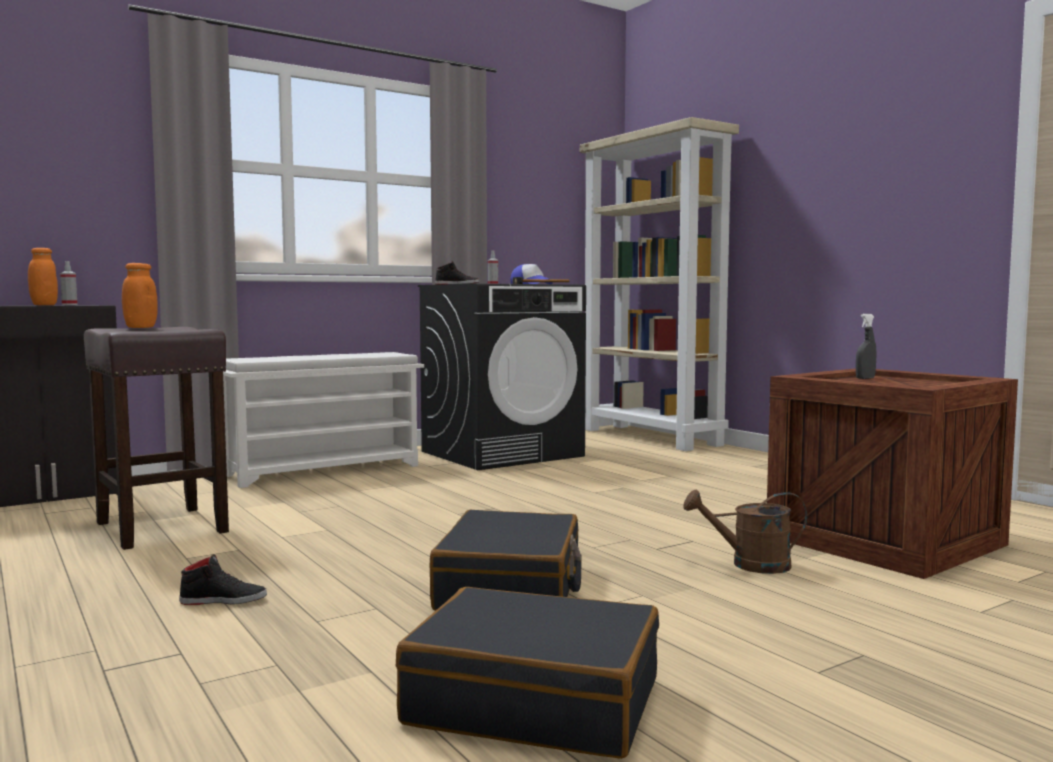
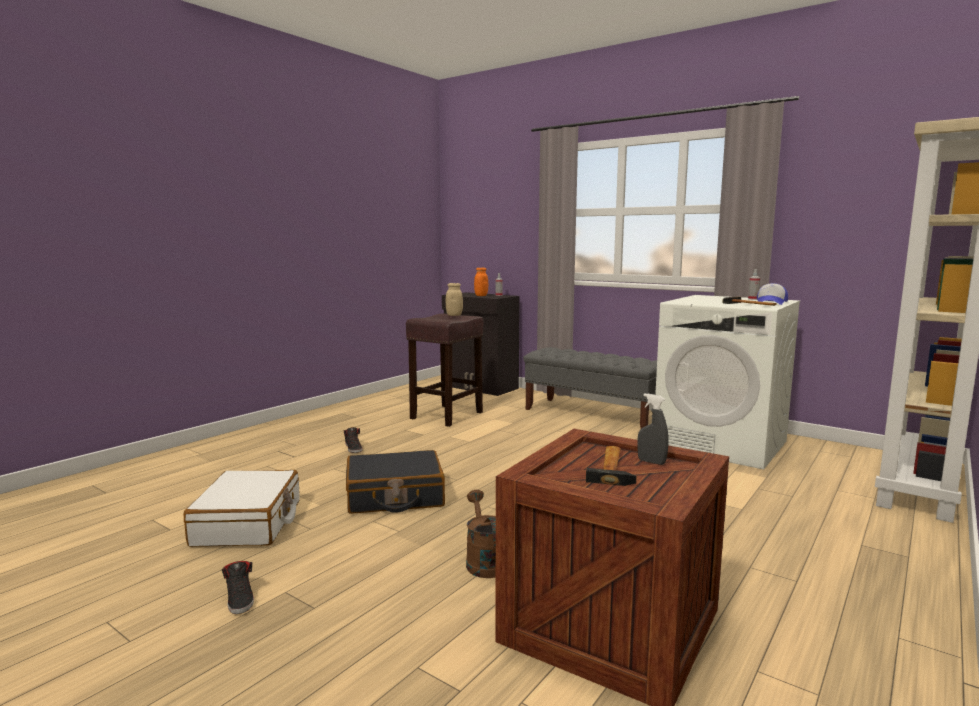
camera: 70 degrees right, 5 degrees up
(140, 327) = (454, 315): orange jar -> beige jar
(324, 470) = (593, 414): white shoe rack -> grey bench
(457, 284) = (717, 297): black shoe -> black shoe (240, 598)
(502, 454) = (721, 444): black washing machine -> white washing machine
(535, 701) = (248, 523): black suitcase -> white suitcase
(882, 382) = (613, 467): none -> hammer

